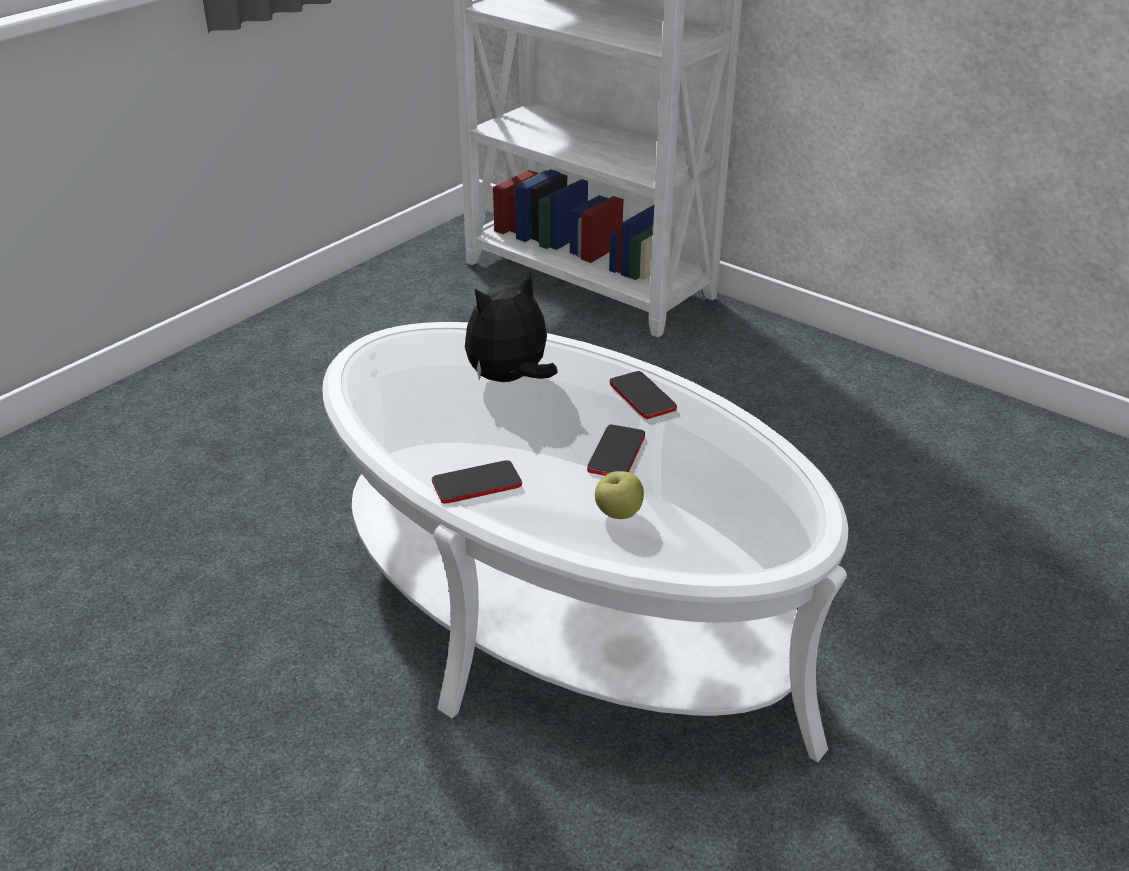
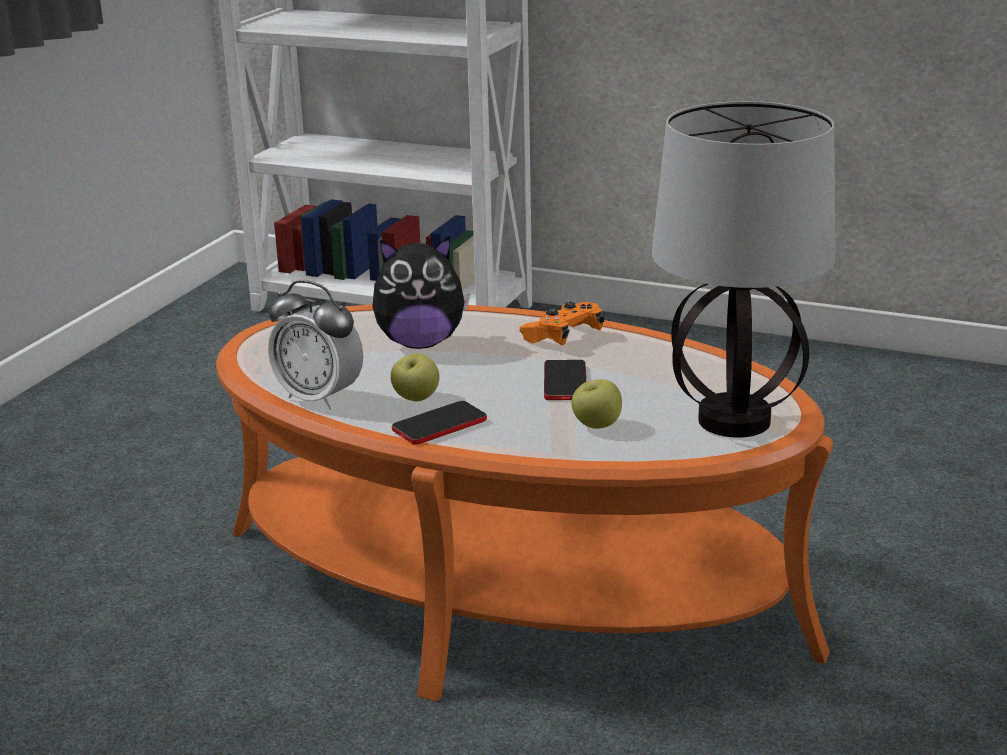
camera: 15 degrees left, 10 degrees down
(389, 430) = (319, 398): none -> alarm clock
(472, 447) = (416, 399): none -> apple
(510, 380) = (420, 343): plush toy -> plush toy turned 135 degrees counterclockwise
(563, 610) = (508, 588): white coffee table -> orange coffee table
(642, 396) = (563, 337): phone -> orange game controller
(750, 534) = (733, 420): none -> table lamp

